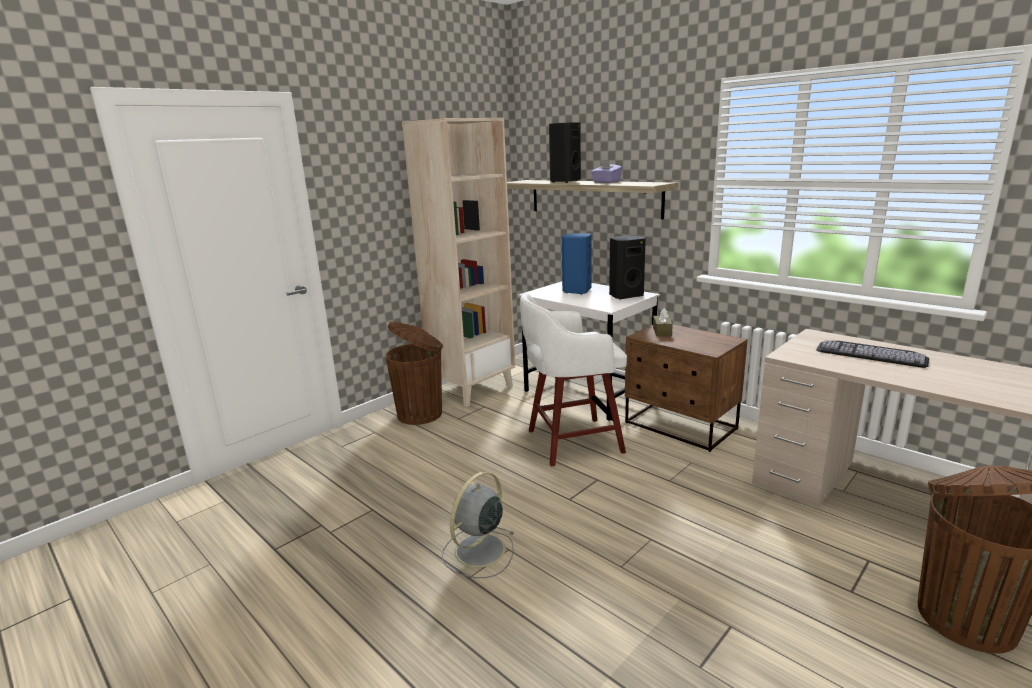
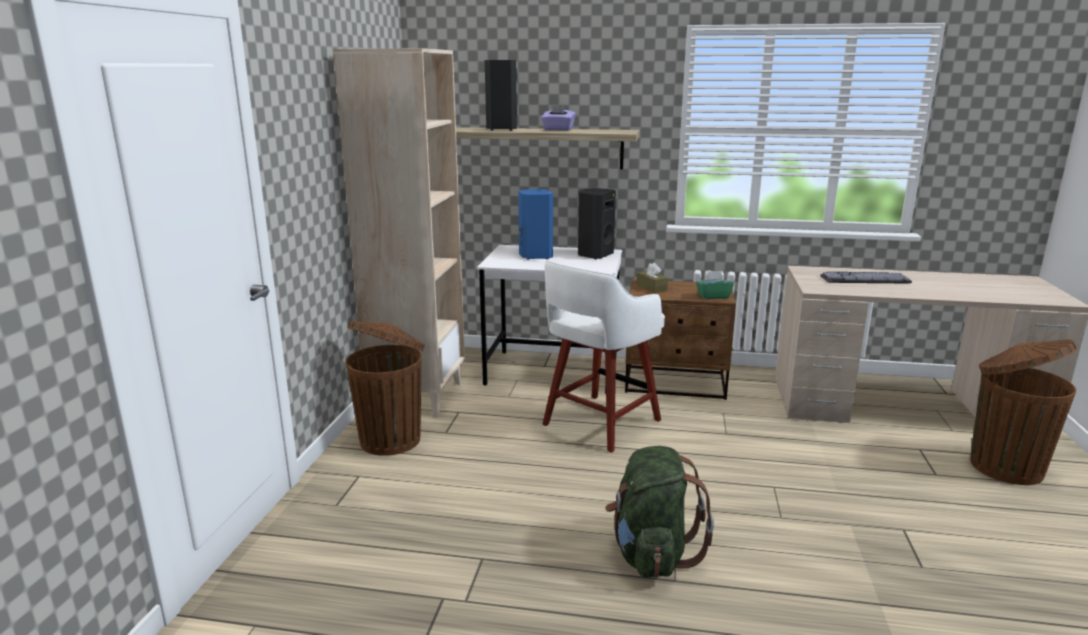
camera: 35 degrees left, 0 degrees up
(478, 551) = (651, 554): grey fan -> green backpack
(706, 348) = (713, 296): none -> green tissue box

